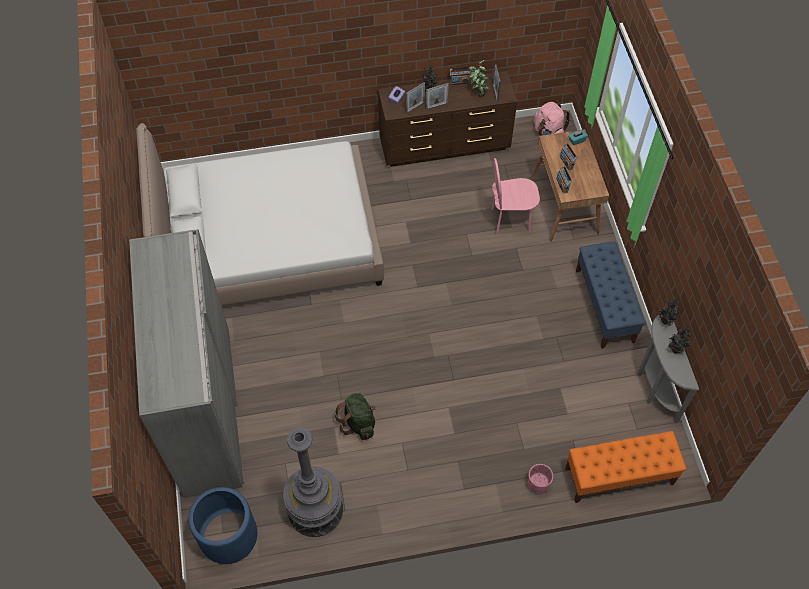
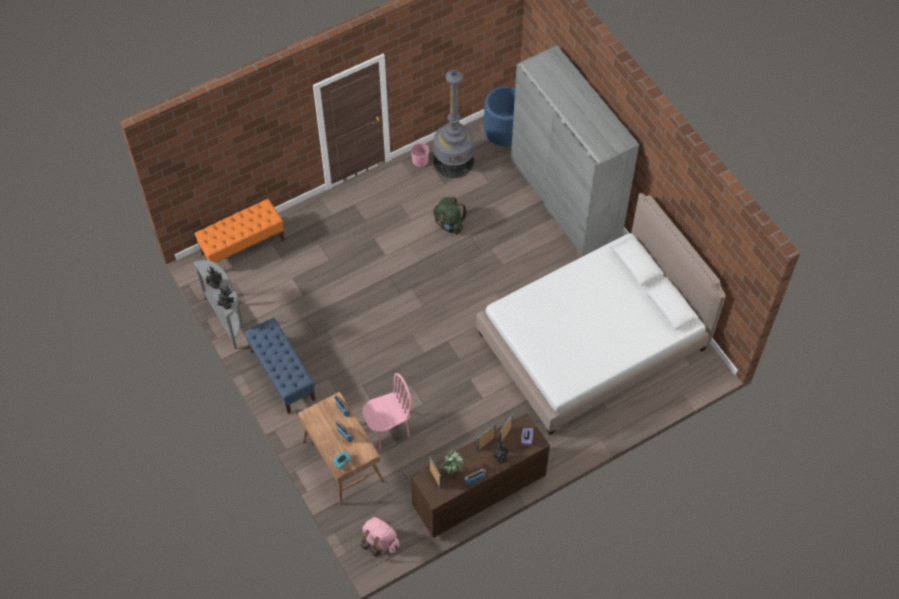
camera: 160 degrees right, 0 degrees up
(538, 484) = (301, 223): pink planter -> pink planter (420, 161)

